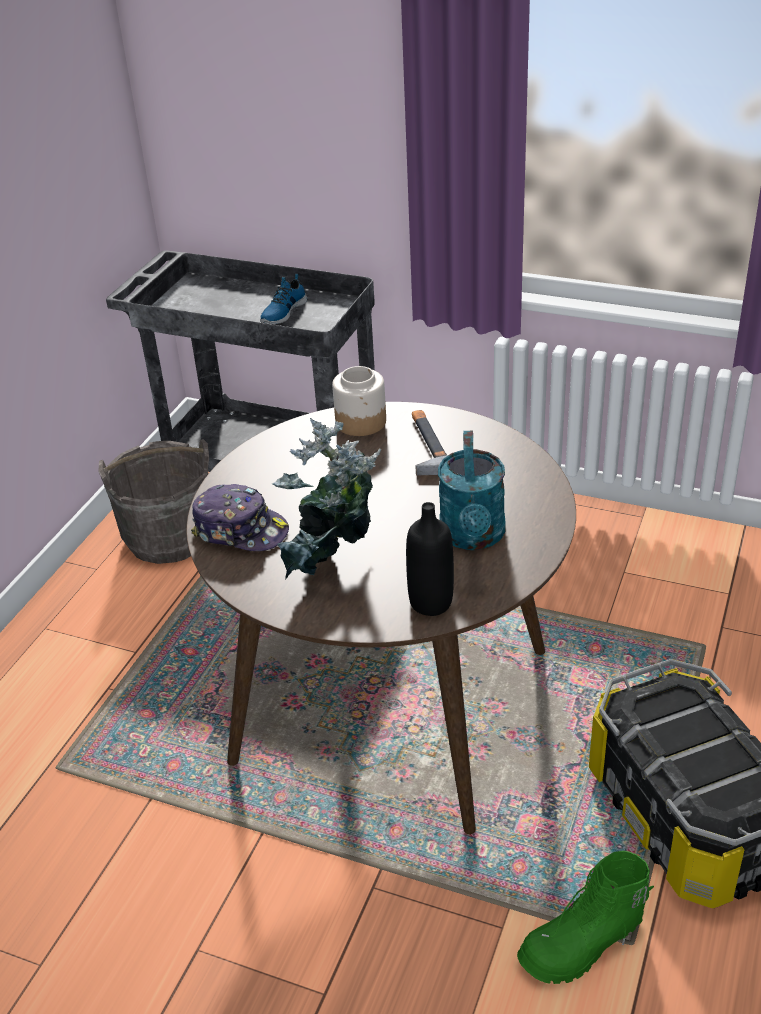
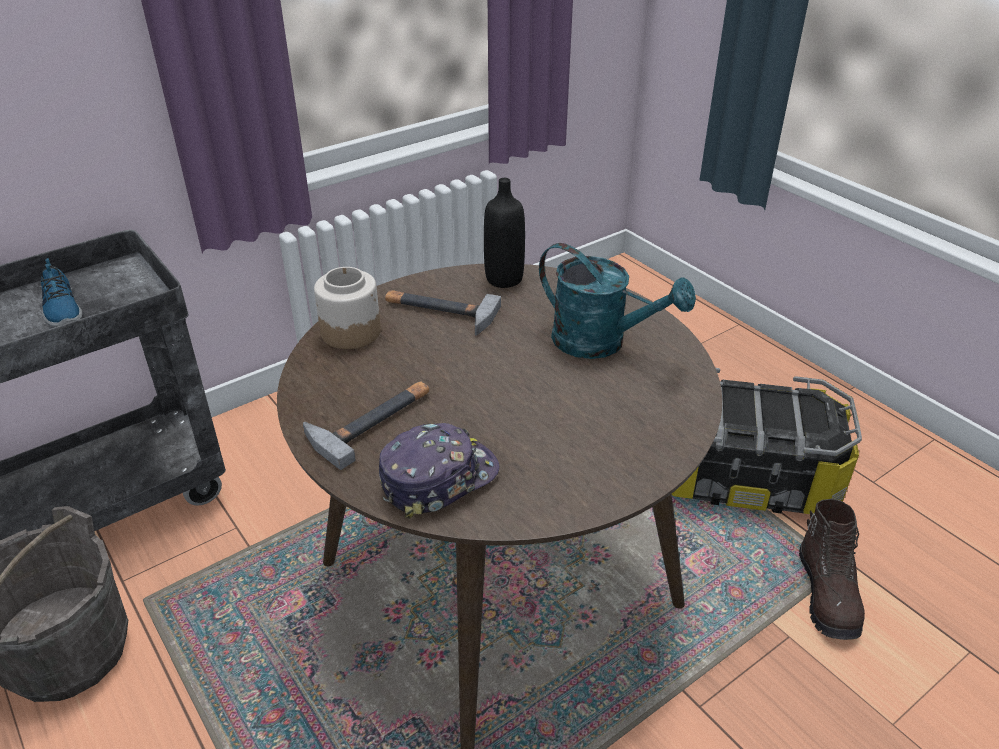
camera: 60 degrees left, 0 degrees up
(273, 478) = (372, 420): none -> hammer
(335, 565) = (564, 435): potted plant -> none
(431, 602) = (673, 401): black bottle -> black bottle (504, 279)
(583, 944) = (828, 595): green boot -> brown boot

